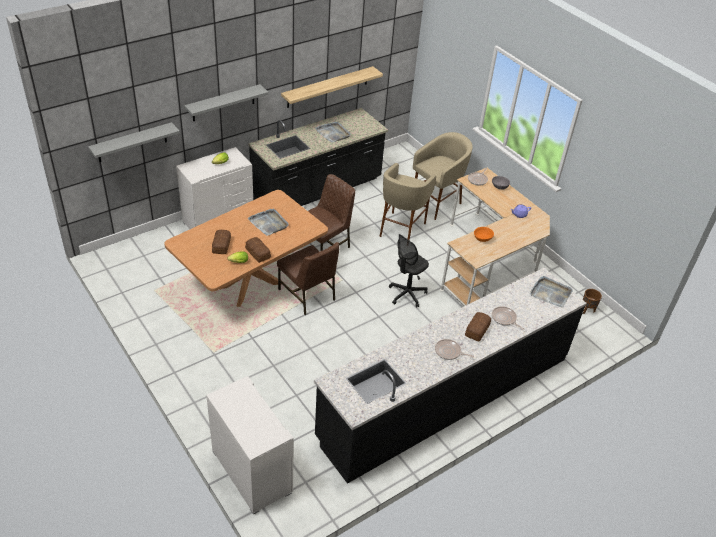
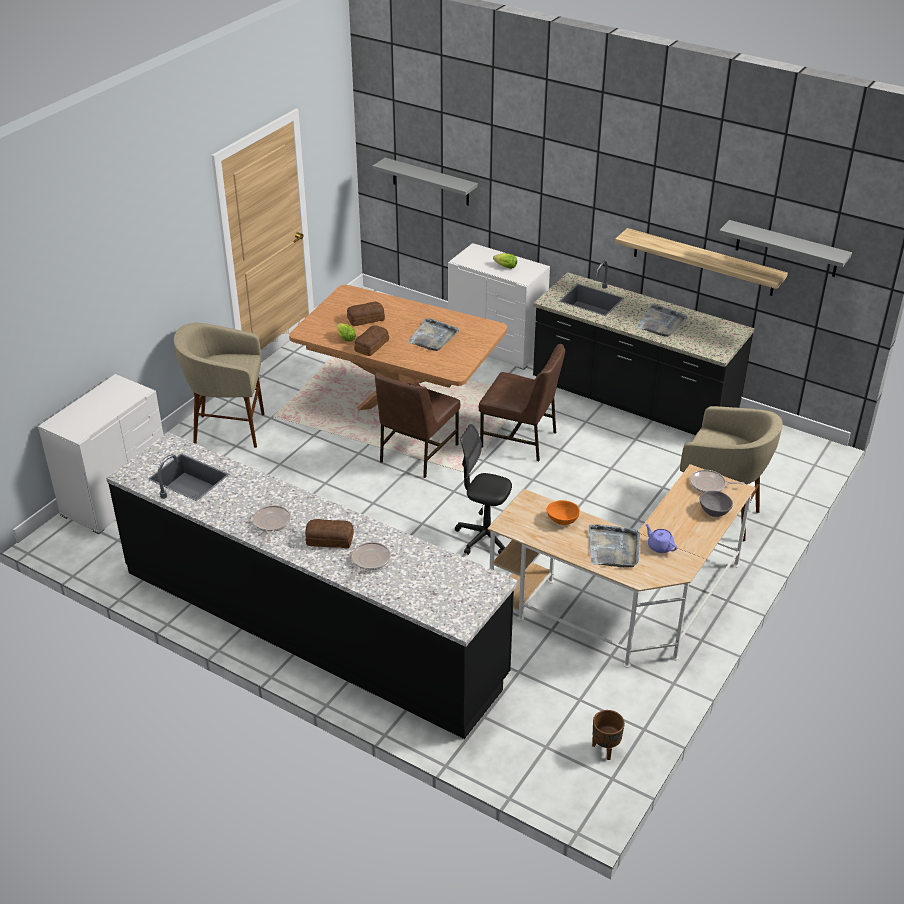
camera: 70 degrees right, 5 degrees down
(223, 103) = (544, 195): grey shelf -> grey shelf (786, 249)
(401, 229) = (621, 496): beige stool -> beige stool (228, 430)
(550, 293) = (460, 598): grey tray -> grey tray (613, 548)

